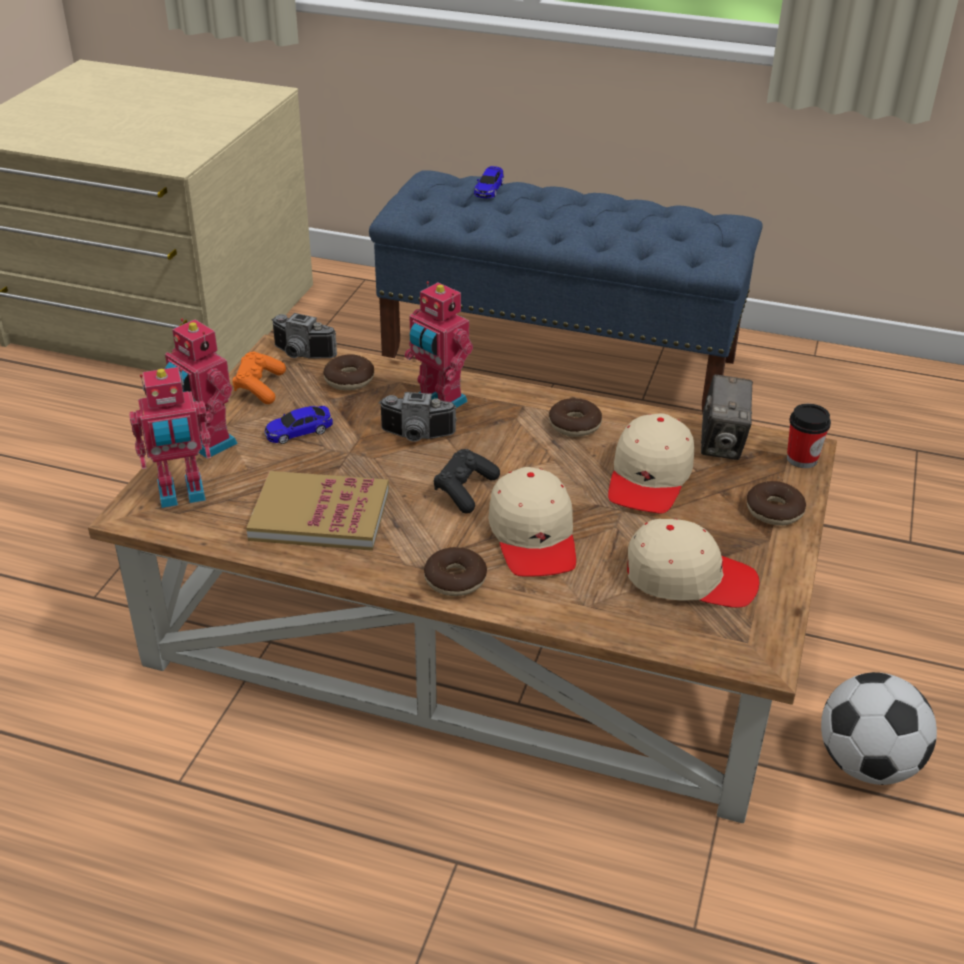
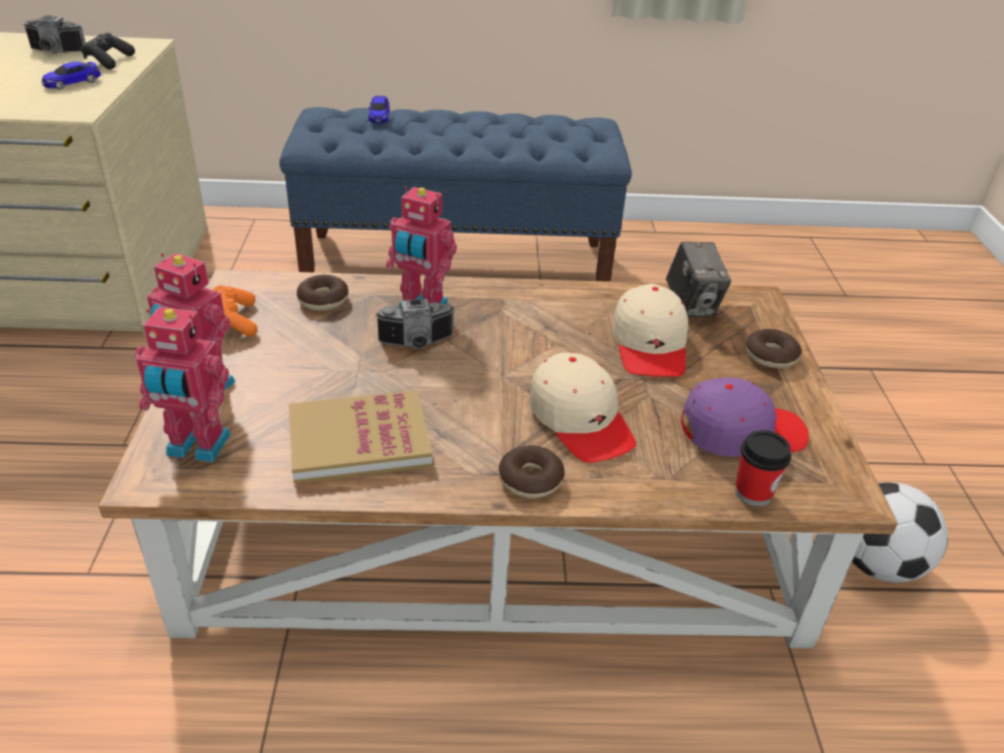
camera: 20 degrees left, 0 degrees up
(182, 495) = (197, 447): toy robot -> toy robot turned 45 degrees clockwise
(299, 432) = (296, 358): toy car -> toy car (72, 83)
(300, 355) = (262, 284): camera -> camera (55, 52)
(465, 490) = (491, 387): black game controller -> black game controller (109, 61)
(574, 425) = (557, 309): donut -> none
(689, 577) = (741, 431): beige cap -> purple cap
(802, 459) = (763, 307): cup -> cup (753, 493)

